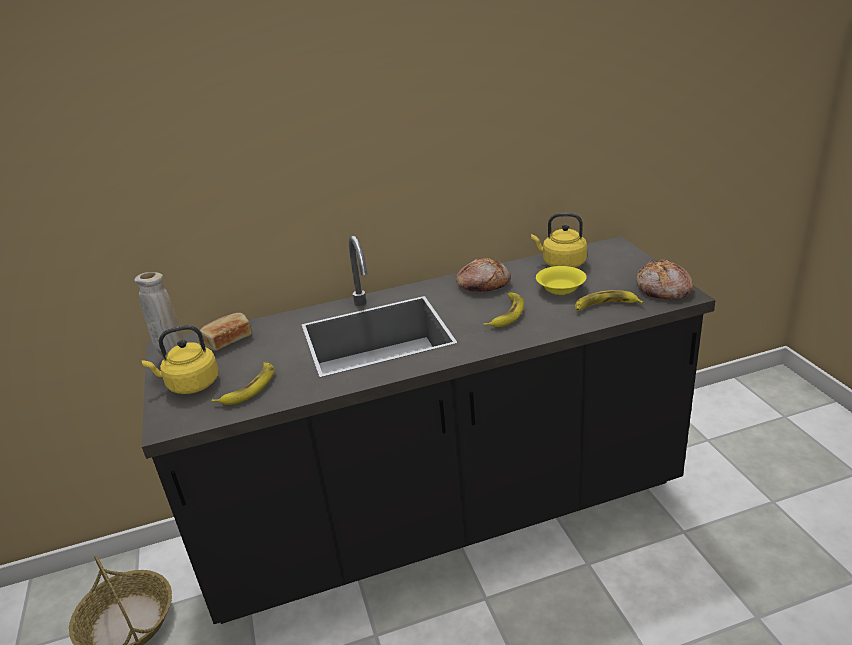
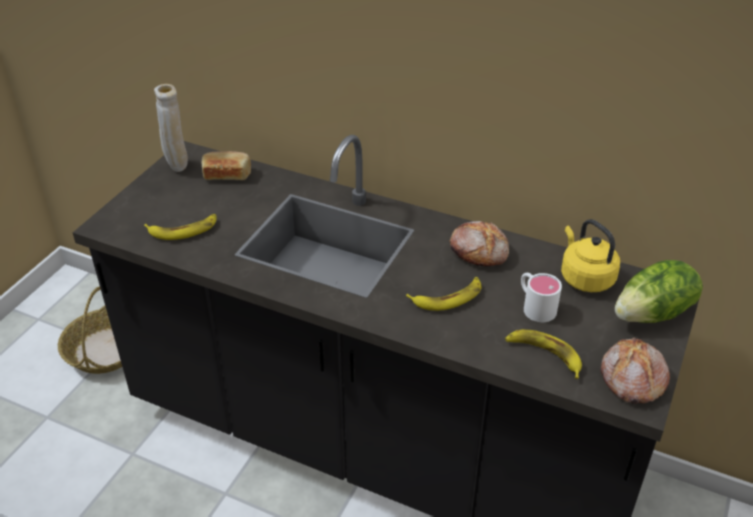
camera: 40 degrees right, 10 degrees up
(190, 385) = (156, 200): yellow kettle -> none
(560, 289) = (535, 306): yellow bowl -> white mug
(622, 259) = (654, 314): none -> lettuce

